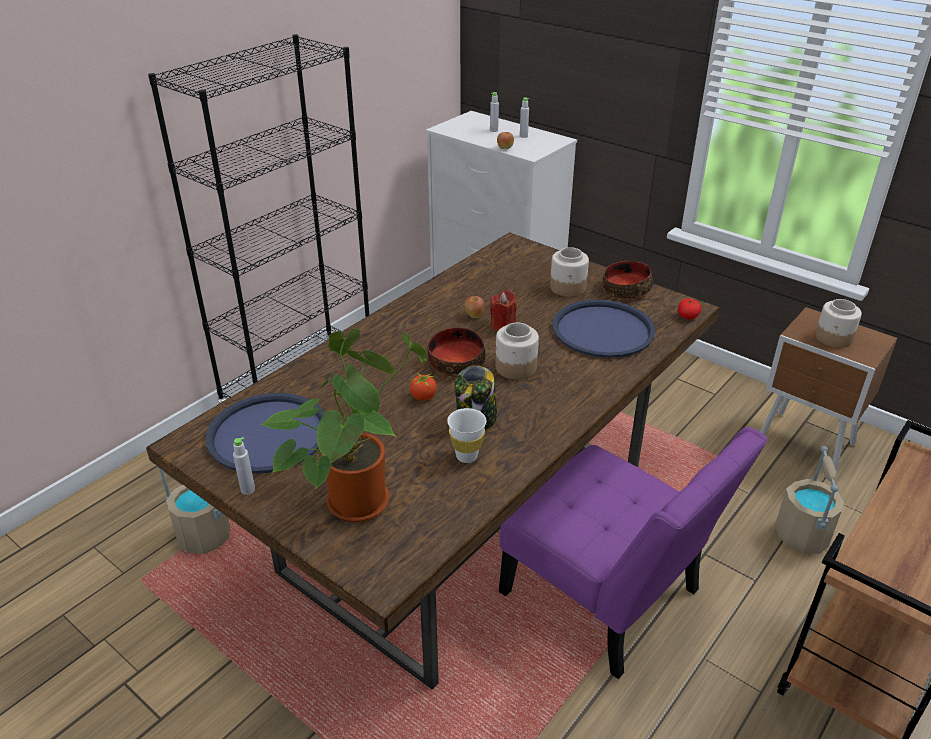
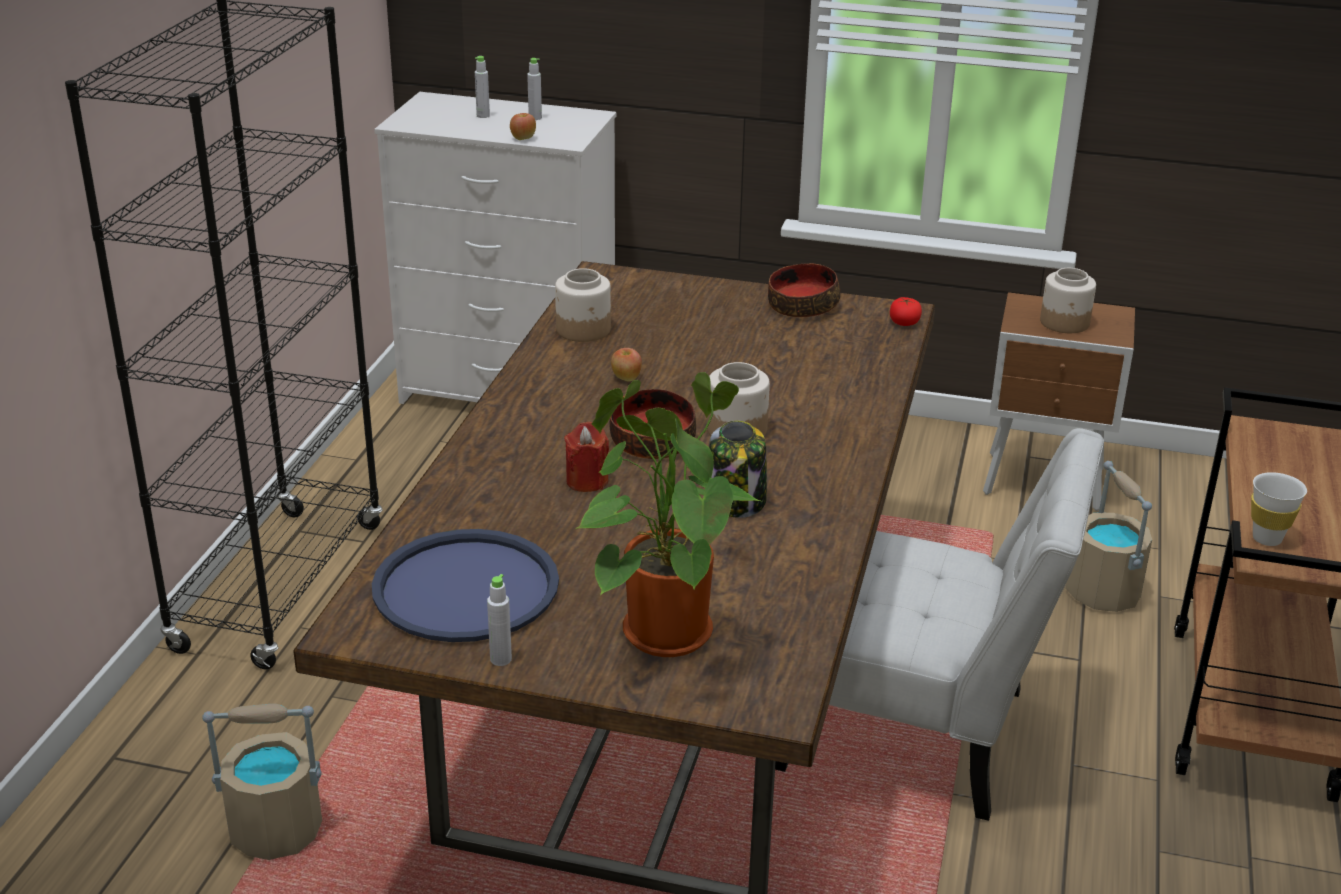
camera: 25 degrees left, 5 degrees down
(423, 397) = (643, 492): tomato -> none
(466, 456) = (761, 546): white cup -> white cup (1267, 538)
(503, 325) = (676, 382): red candle -> red candle (587, 481)
(568, 288) = (725, 318): jar -> jar (584, 330)
(602, 330) = (811, 360): blue tray -> none
(608, 599) = (918, 734): purple chair -> white chair

